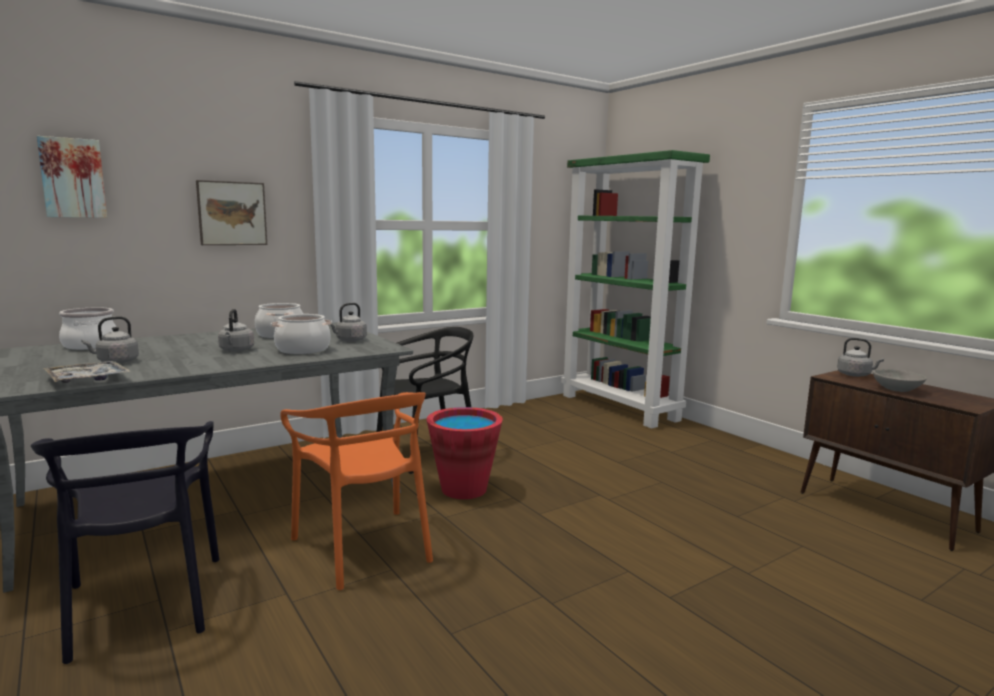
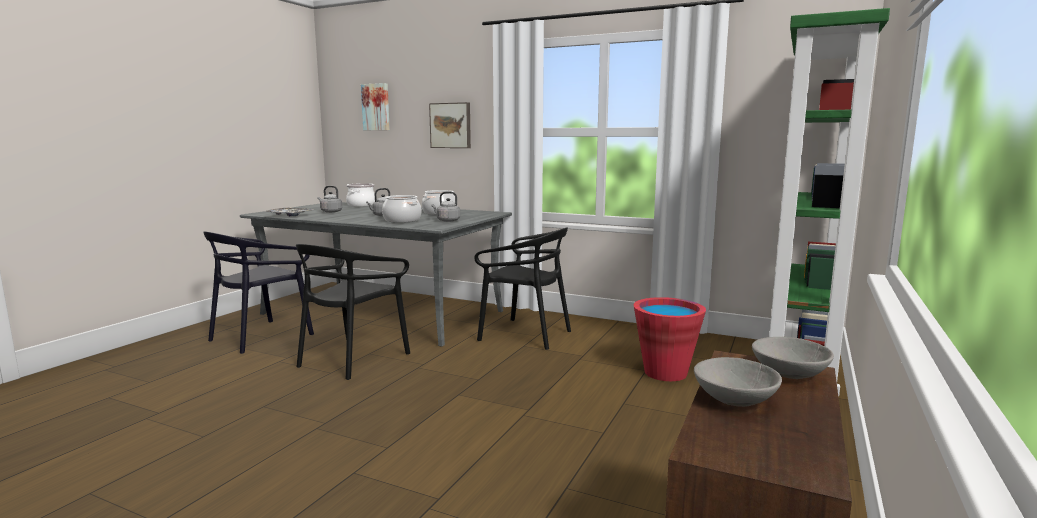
camera: 60 degrees right, 0 degrees up
(364, 547) = (353, 359): orange chair -> black chair
(464, 489) = (472, 361): red bucket -> red bucket (665, 372)
(855, 375) = (790, 373): grey kettle -> grey bowl

